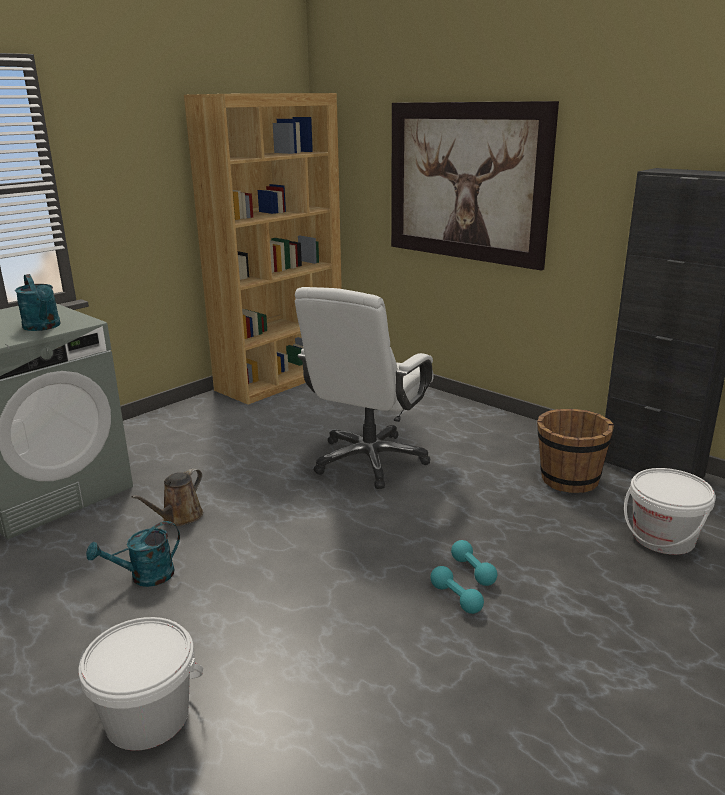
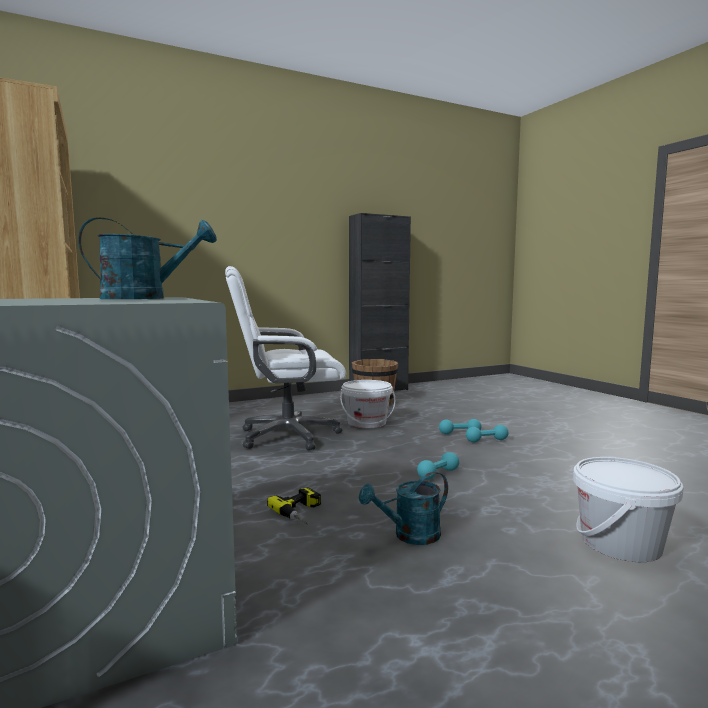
camera: 70 degrees left, 15 degrees down
(145, 577) = (410, 536): turquoise watering can -> turquoise watering can turned 75 degrees clockwise
(179, 517) = (302, 512): brown watering can -> power drill
(299, 573) = (438, 474): none -> turquoise dumbbell
(369, 461) = (287, 436): white office chair -> white office chair turned 120 degrees clockwise
(466, 182) = (213, 226): picture -> none
(663, 538) = (447, 400): white bucket -> white bucket (366, 423)

